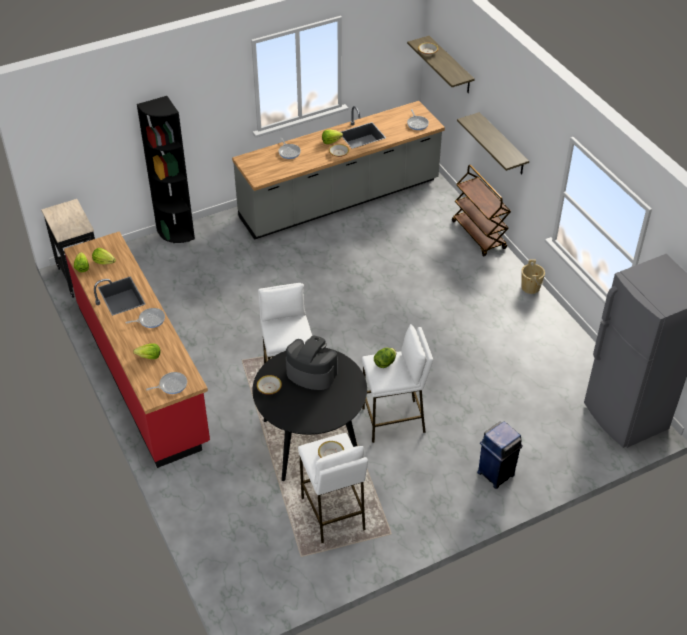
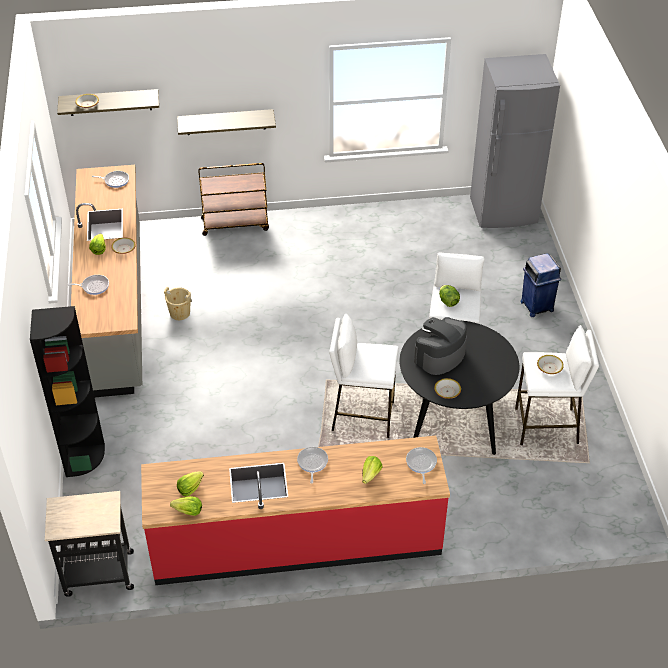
camera: 70 degrees left, 0 degrees up
(530, 287) = (325, 214): beige bucket -> beige bucket (180, 313)

